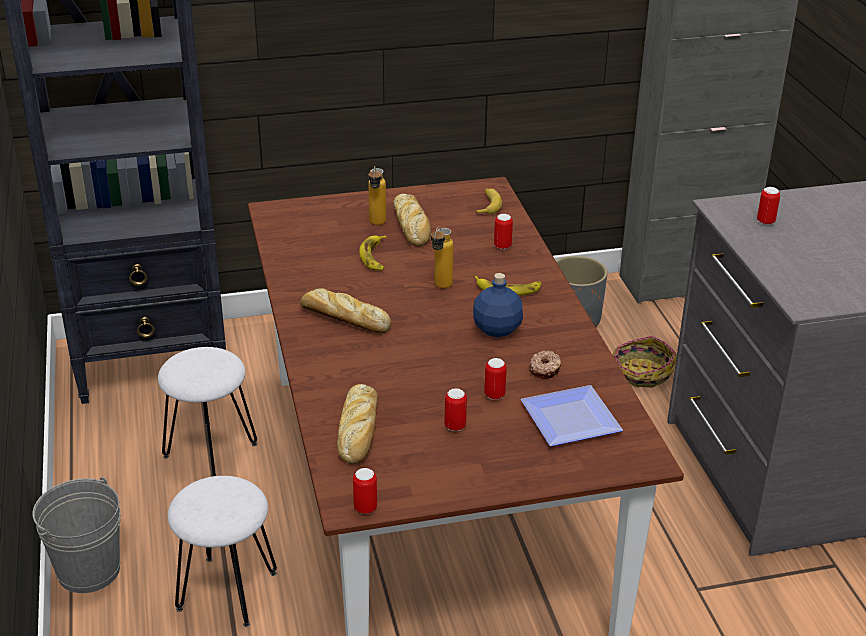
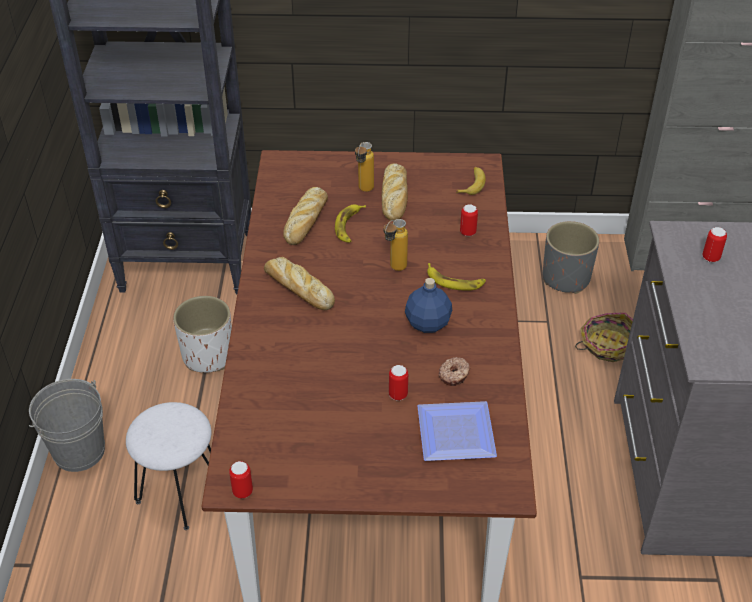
camera: 15 degrees right, 10 degrees up
(209, 450) = (208, 355): white stool -> white planter
(358, 431) = (266, 410): bread -> bread (306, 221)
(455, 426) = (350, 421): can -> none

